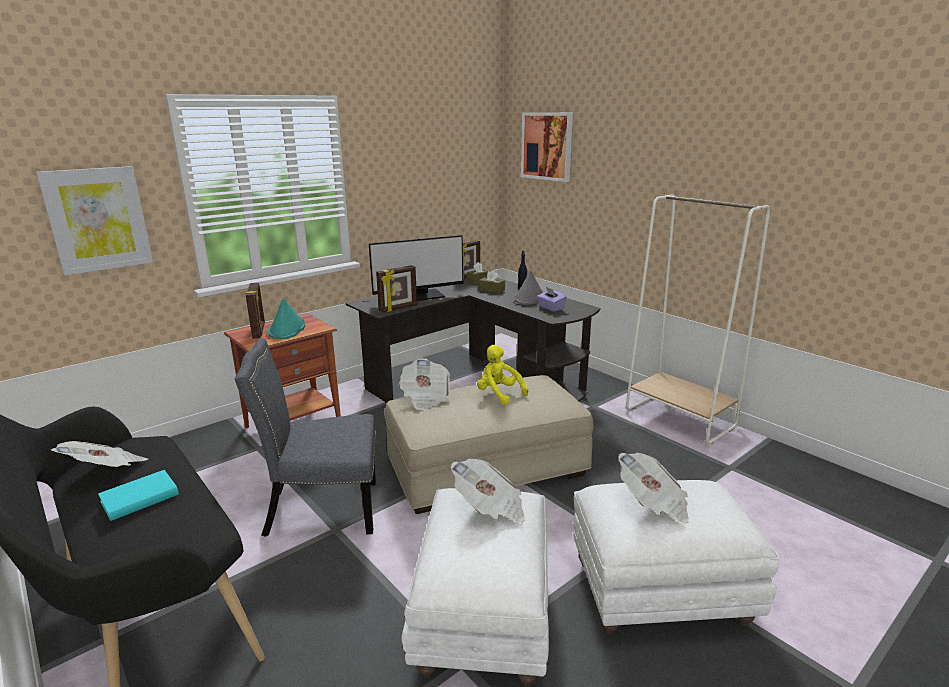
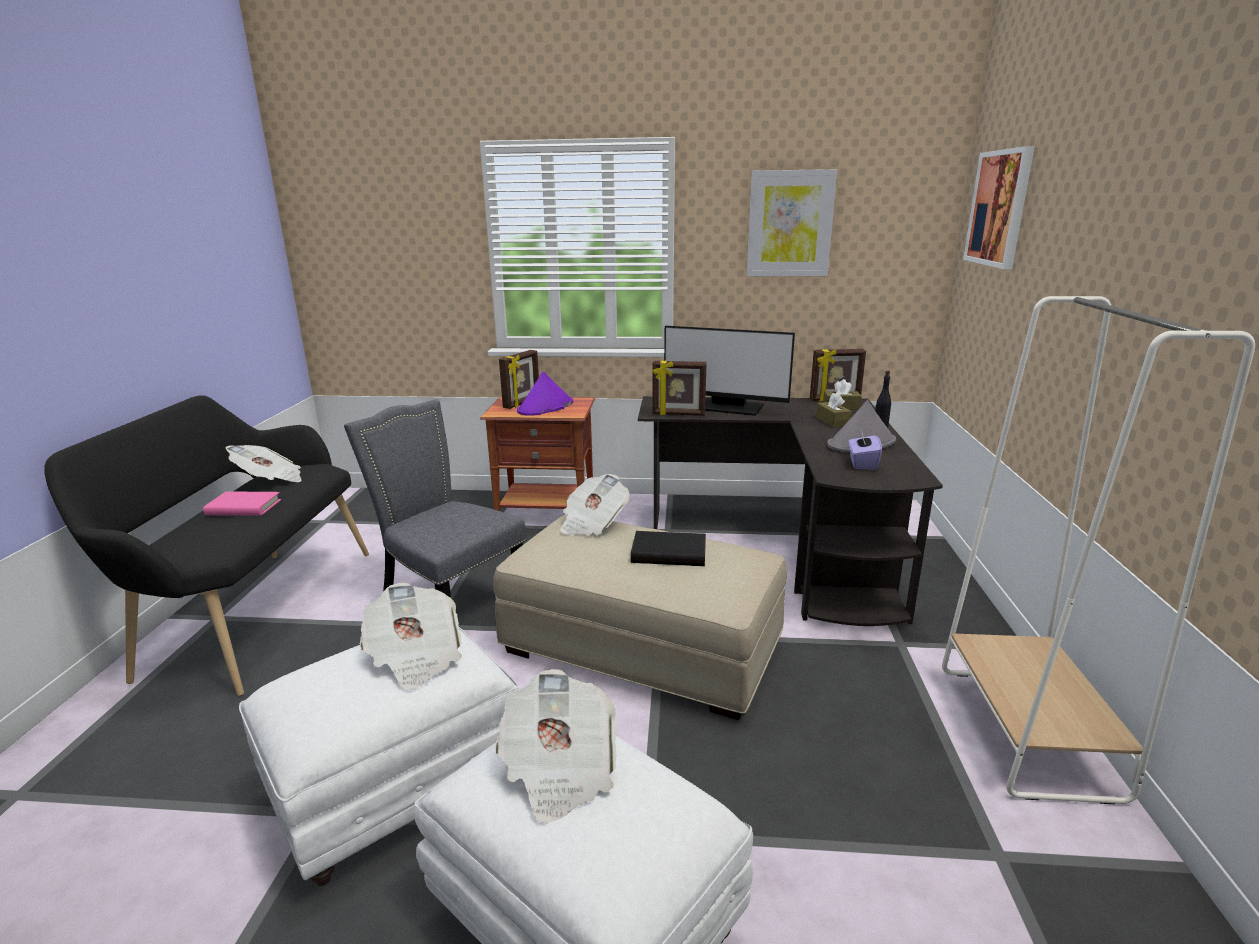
camera: 45 degrees right, 0 degrees up
(98, 219) = (411, 264): picture -> picture (789, 224)
(140, 498) = (243, 507): turquoise book -> pink book
(287, 329) = (545, 407): turquoise hat -> purple hat
(499, 394) = (669, 552): yellow plush toy -> black book

